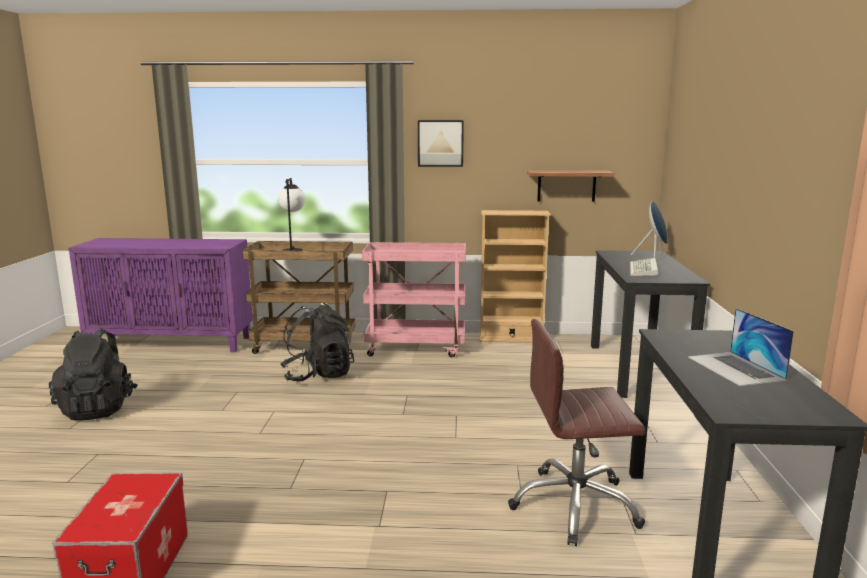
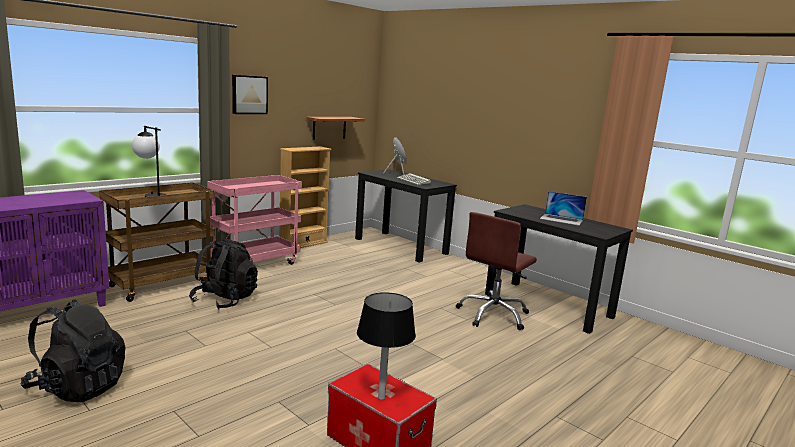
camera: 50 degrees left, 0 degrees up
(104, 510) = (381, 397): none -> black table lamp

